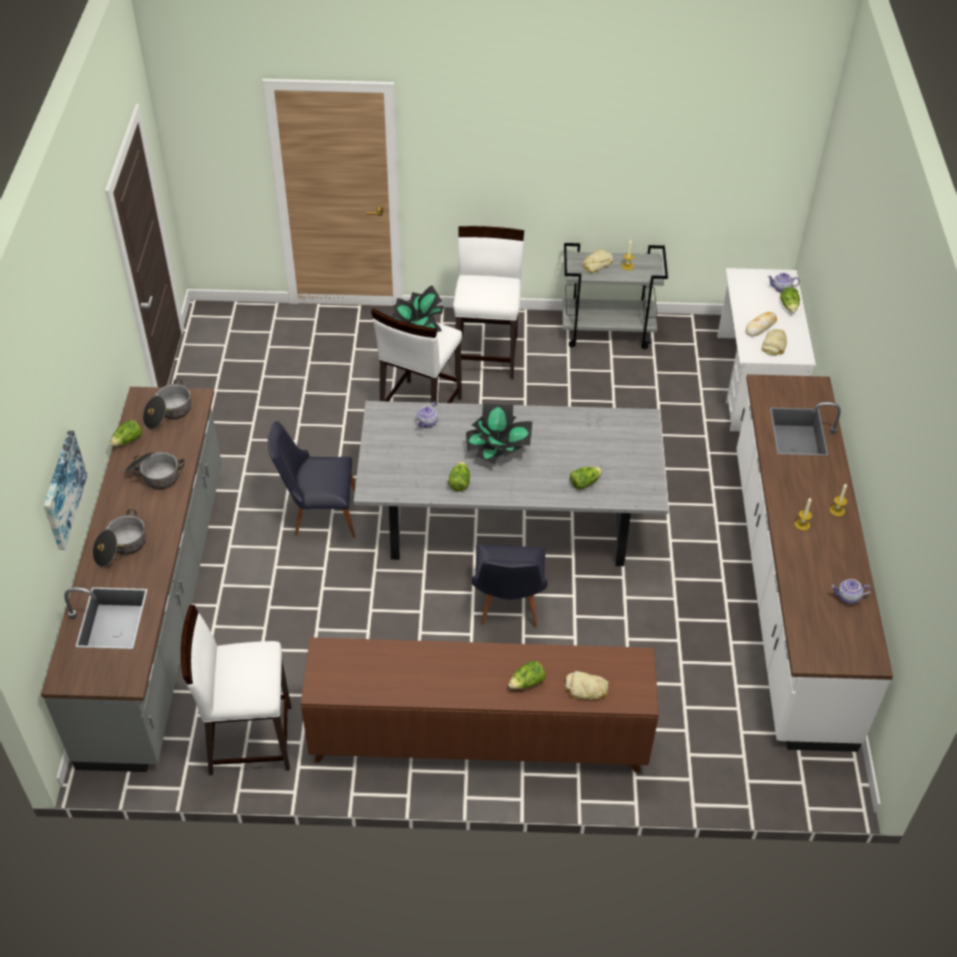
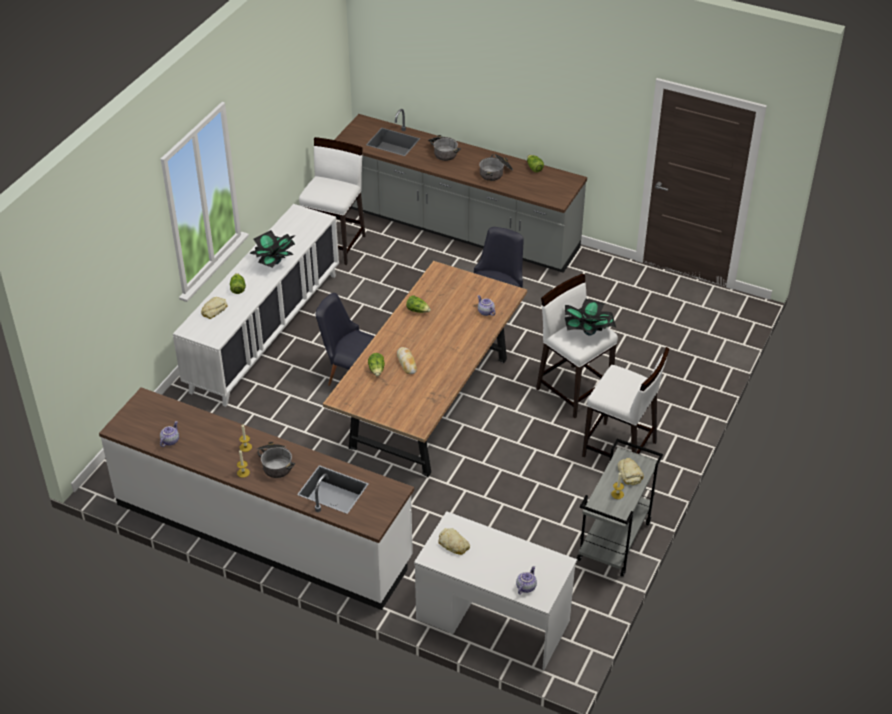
camera: 115 degrees right, 5 degrees down
(62, 489) = (459, 98): picture -> none
(168, 413) = (550, 187): cooking pot -> cooking pot (275, 464)
(479, 740) = (264, 332): brown cabinet -> white cabinet
(498, 452) = (434, 337): potted plant -> potted plant (274, 262)
(508, 521) = (429, 402): grey dining table -> brown dining table
(760, 327) = (482, 546): bread -> bread (406, 363)
(789, 306) = (498, 580): lettuce -> none

